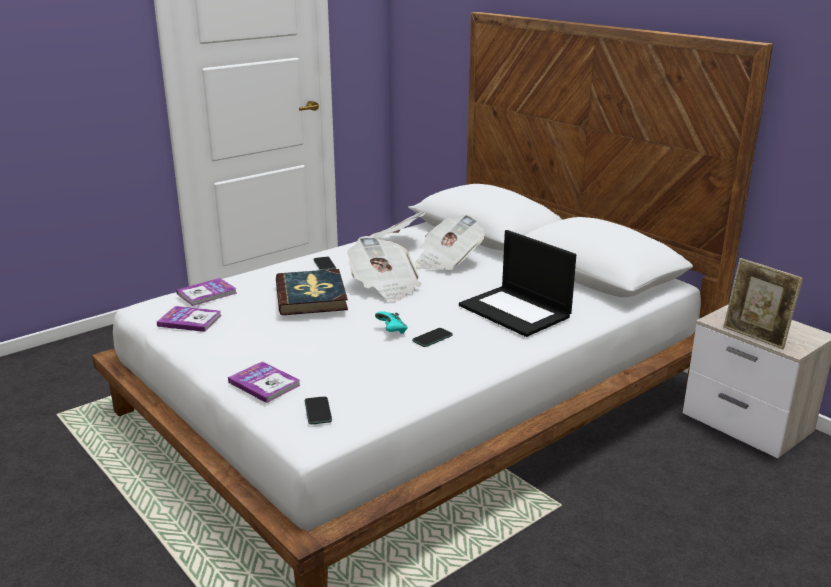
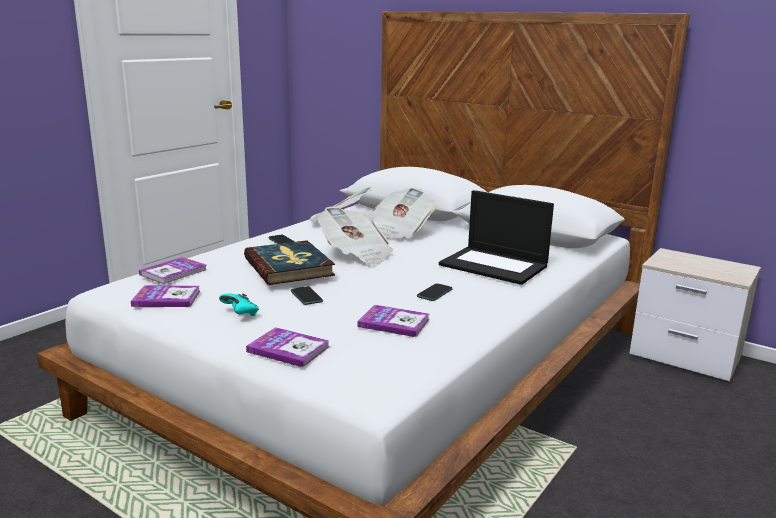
camera: 15 degrees left, 5 degrees down
(318, 411) = (365, 369): phone -> phone (306, 296)
(372, 367) = (394, 323): none -> book
(392, 331) = (389, 290): turquoise game controller -> turquoise game controller (240, 314)
(755, 337) = (700, 273): picture frame -> none

